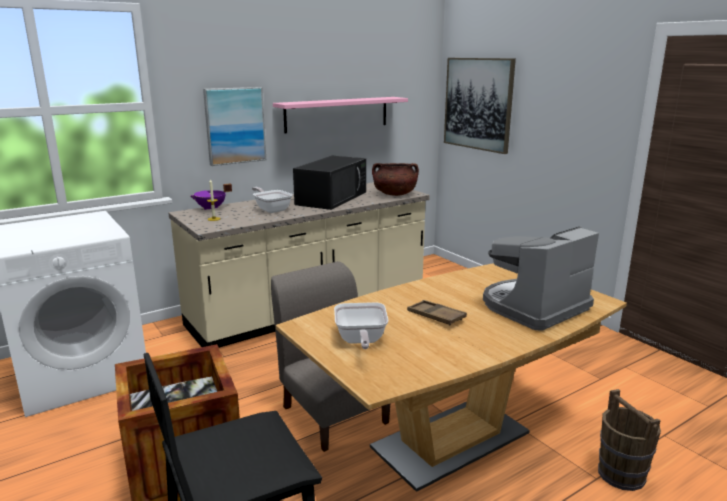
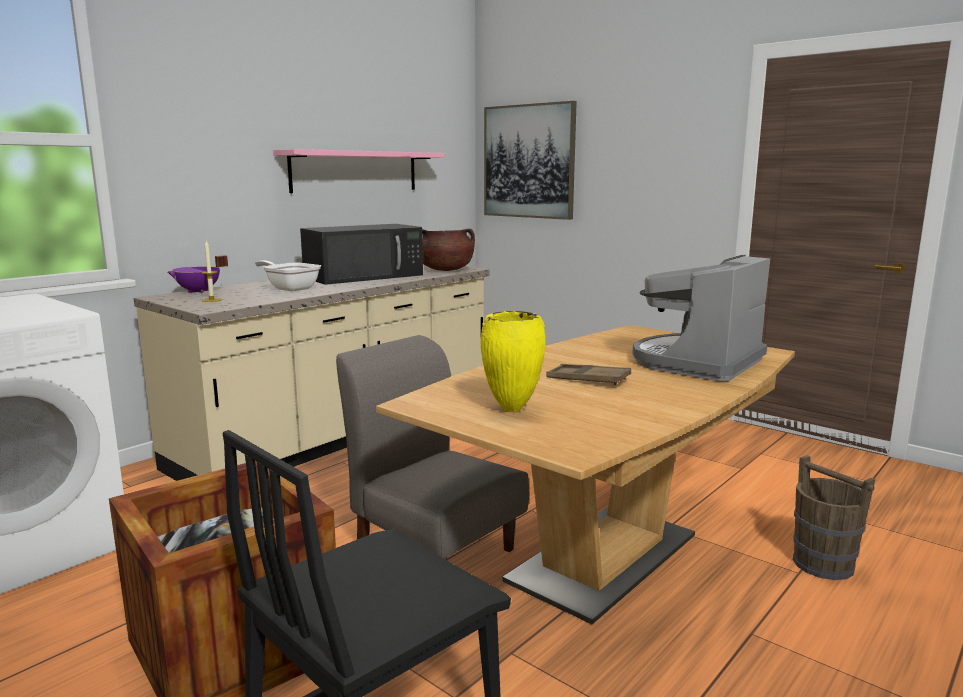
camera: 15 degrees left, 5 degrees down
(235, 125) = (223, 178): picture -> none
(332, 198) = (365, 276): black microwave -> black microwave turned 45 degrees clockwise
(360, 341) = (511, 410): frying pan -> yellow vase

